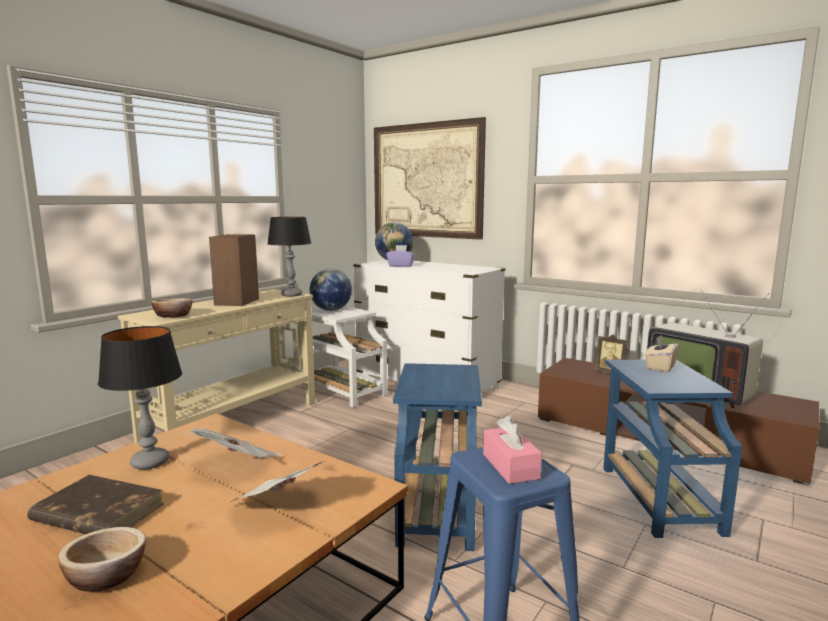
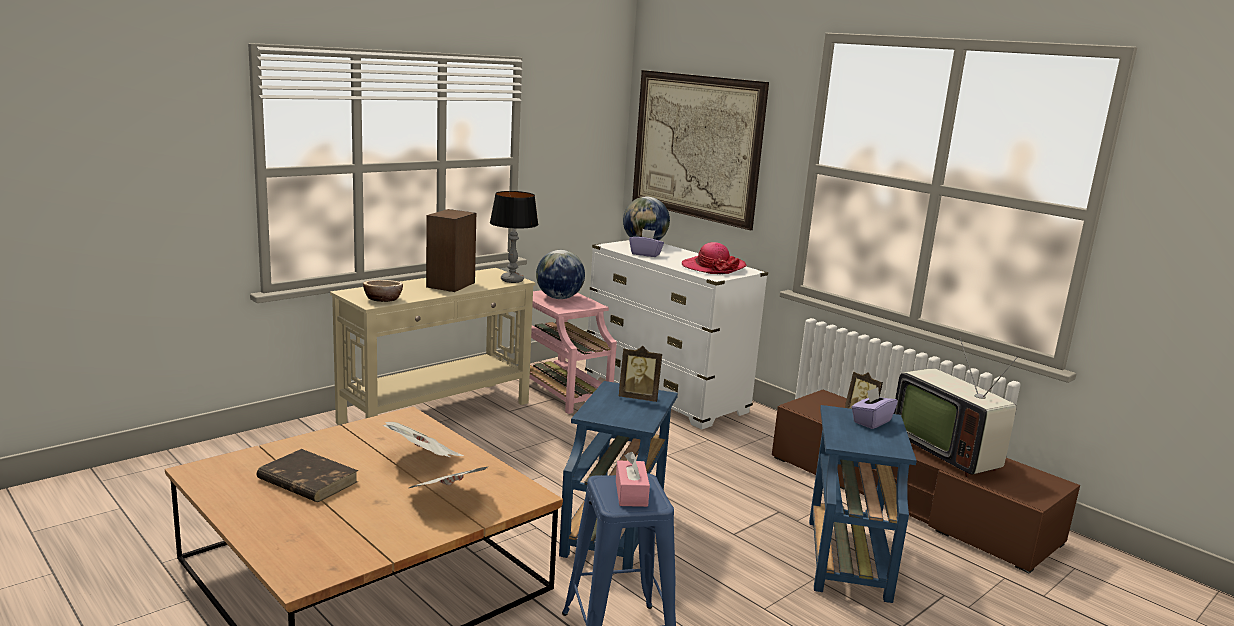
camera: 10 degrees right, 5 degrees up
(106, 576) = (314, 526): bowl -> none
(150, 462) = (349, 445): table lamp -> none
(342, 391) = (563, 392): white side table -> pink side table
(446, 373) = (639, 398): none -> picture frame
(460, 268) = (713, 267): none -> hat
(660, 367) = (871, 421): beige tissue box -> purple tissue box

